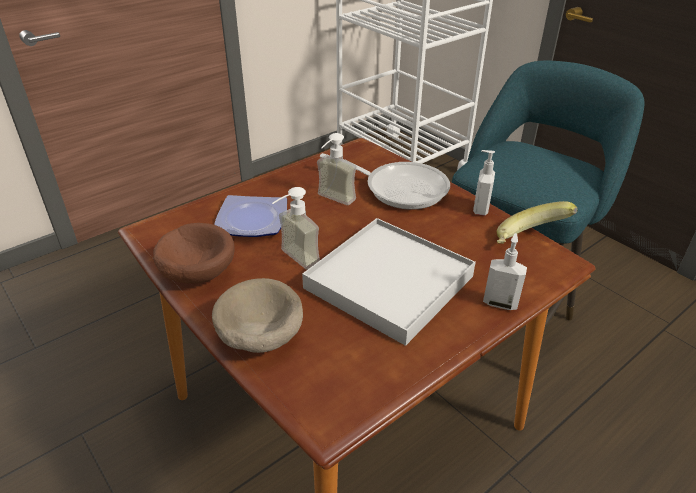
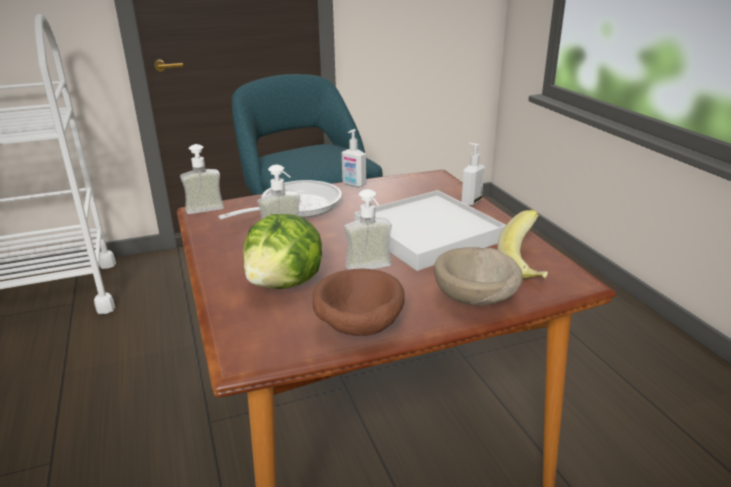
camera: 70 degrees left, 10 degrees down
(253, 221) = (285, 284): plate -> lettuce
(358, 151) = (206, 212): none -> soap dispenser
(529, 242) = (407, 179): banana -> banana (527, 266)

